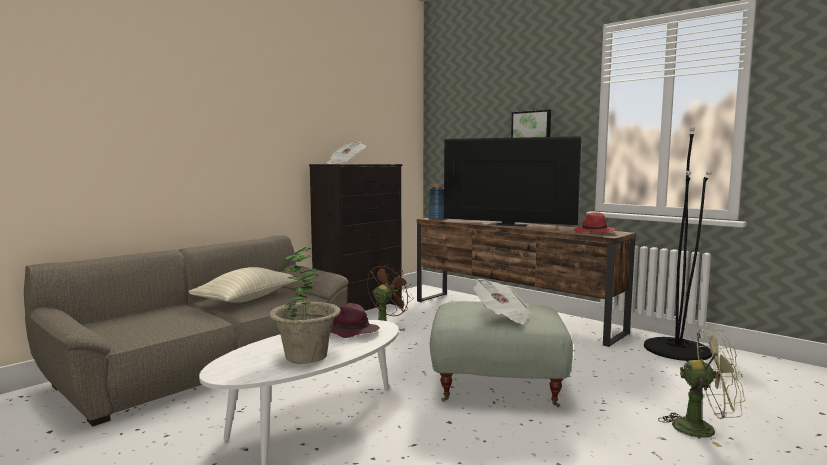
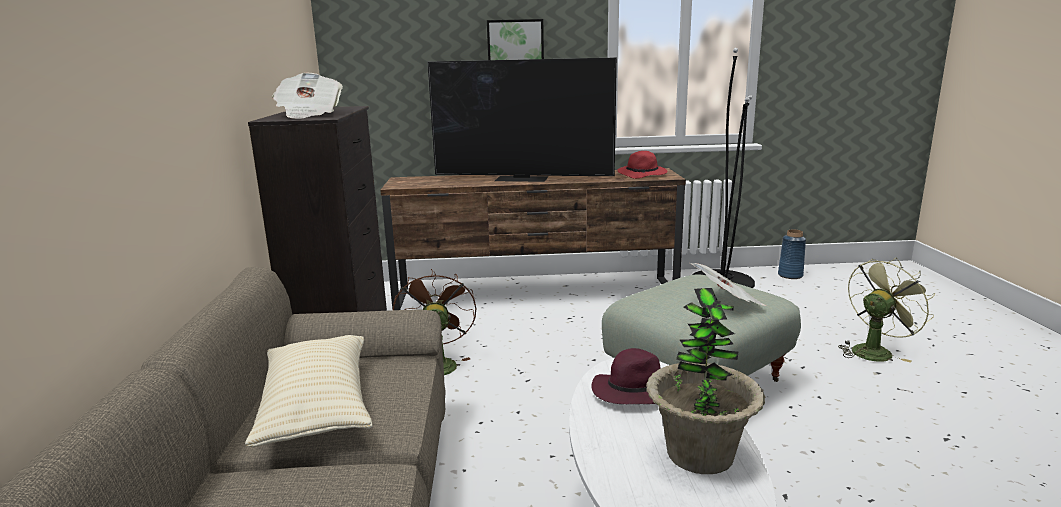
camera: 45 degrees left, 10 degrees up
(437, 219) = (410, 185): blue vase -> blue vase (790, 275)
(507, 224) = (522, 178): television -> television turned 150 degrees counterclockwise

